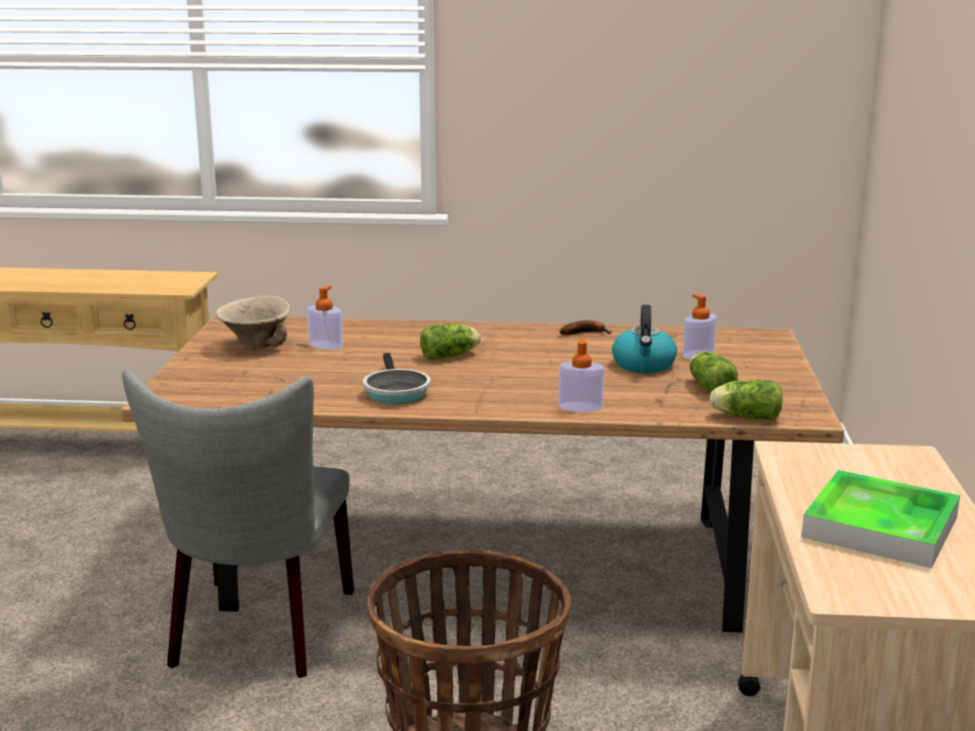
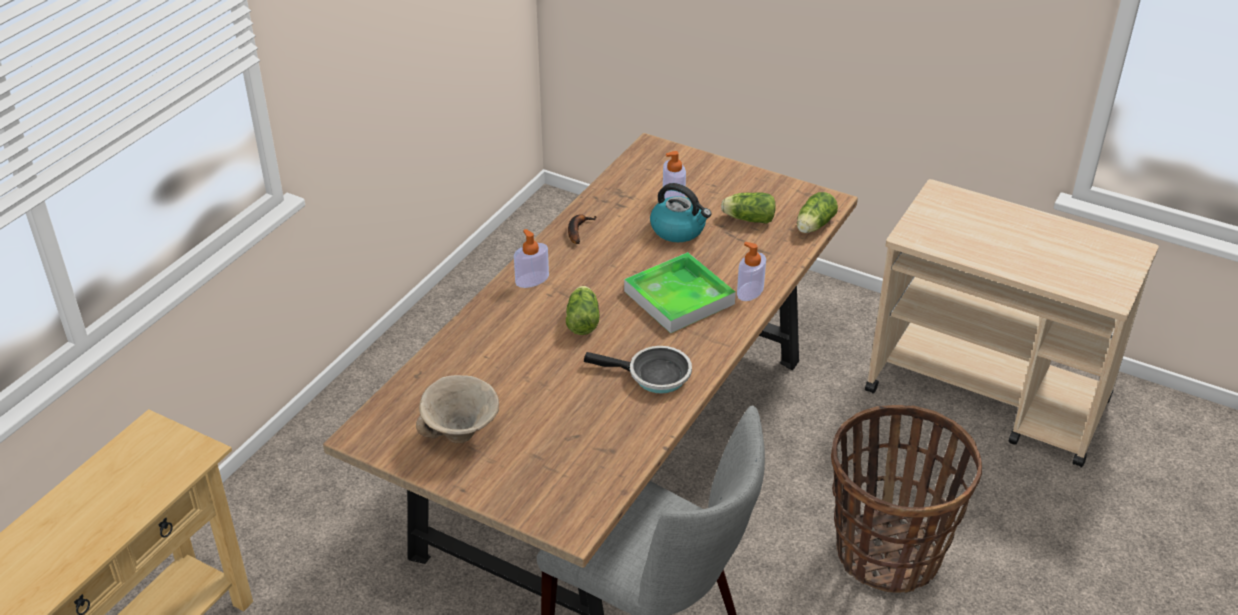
camera: 65 degrees left, 20 degrees up
(326, 345) = (495, 387): soap dispenser -> soap dispenser (532, 279)
(880, 527) = (1034, 248): tray -> tray (679, 297)

